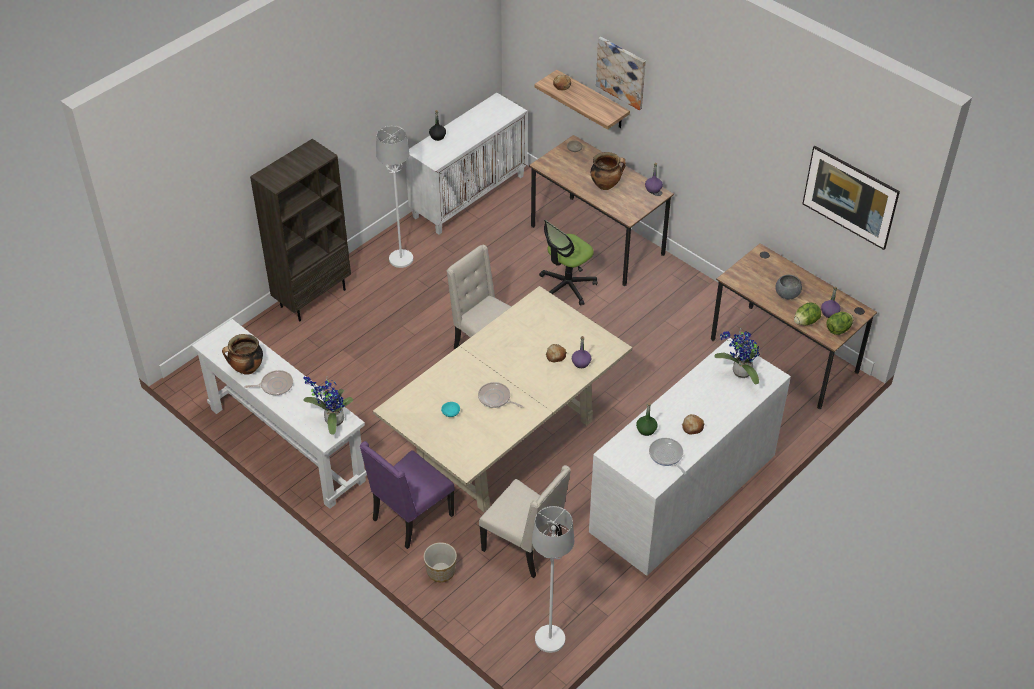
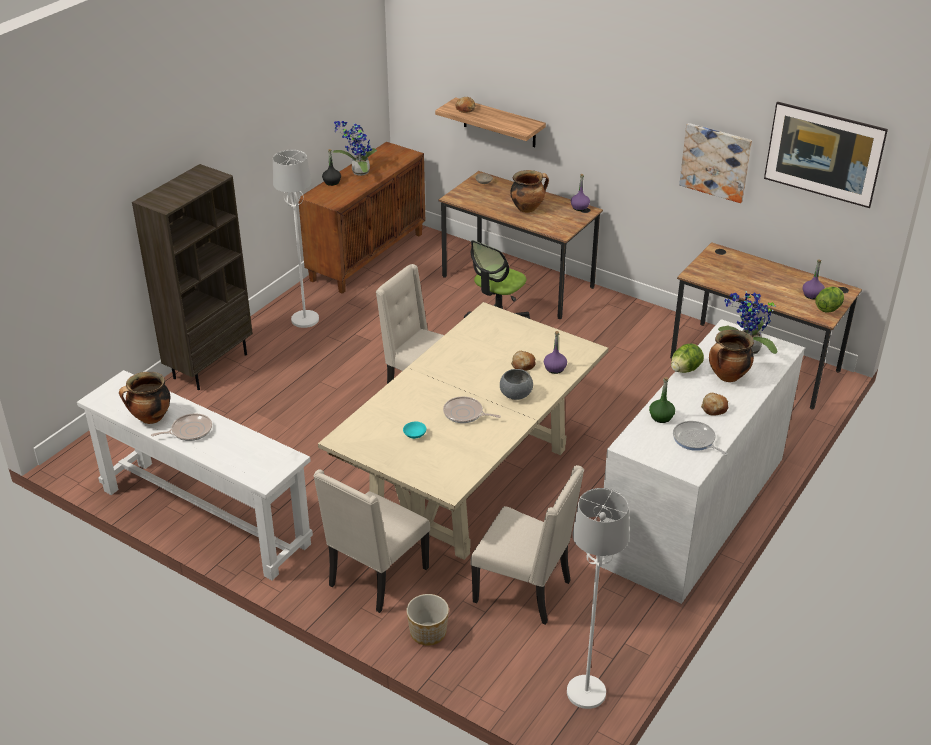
camera: 10 degrees left, 10 degrees down
(331, 420) = (268, 459): potted plant -> potted plant (358, 172)
(411, 518) = (376, 578): purple chair -> beige chair
(469, 195) = (367, 256): white cabinet -> brown cabinet
(621, 72) = (534, 78): picture -> picture (715, 162)
(714, 397) = (727, 377): none -> cooking pot
(787, 294) = (759, 283): grey bowl -> grey bowl (515, 394)
(805, 321) = (790, 305): lettuce -> lettuce (685, 369)

